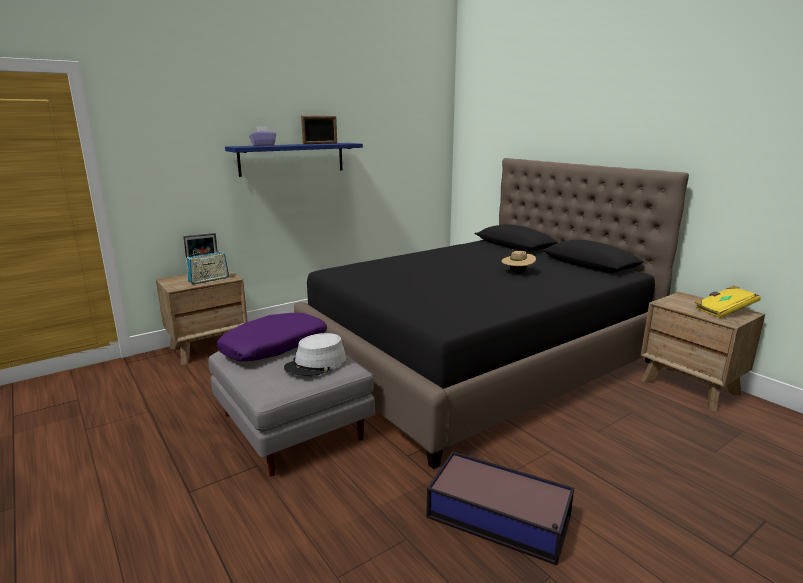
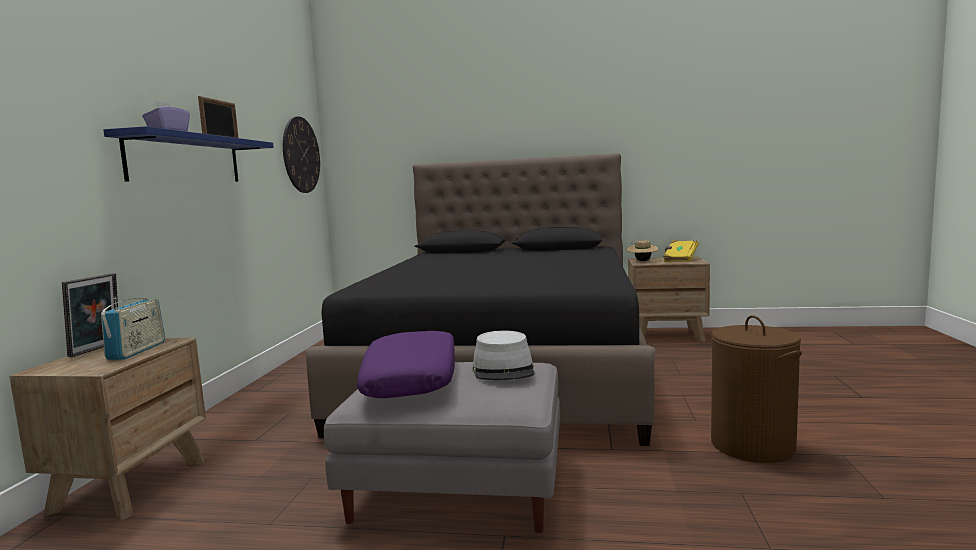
camera: 45 degrees left, 10 degrees down
(422, 143) = (301, 155): none -> wall clock
(500, 518) = (753, 445): storage box -> brown laundry basket
(517, 272) = (531, 259): beige hat -> beige hat (642, 261)

